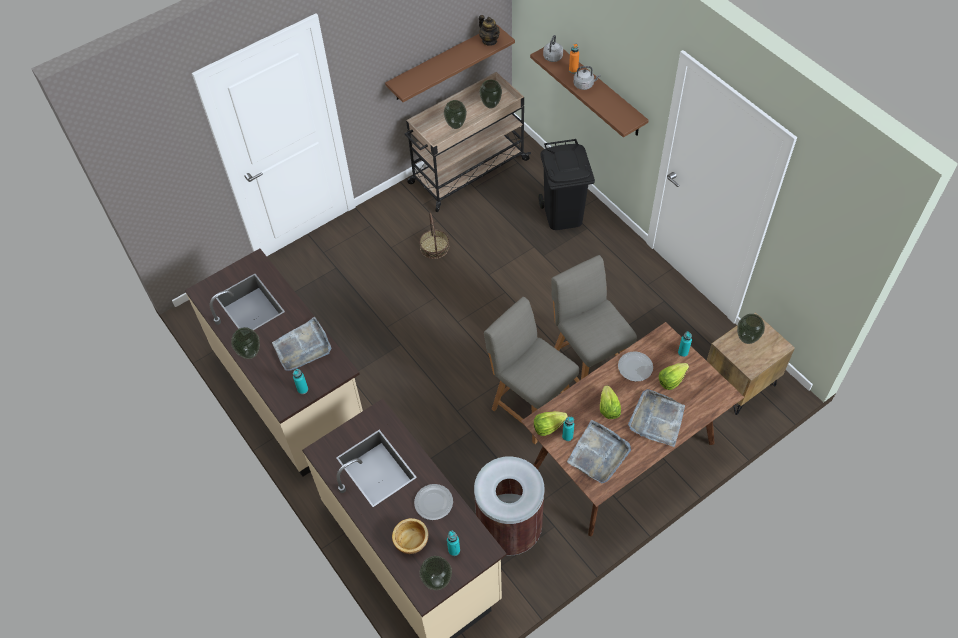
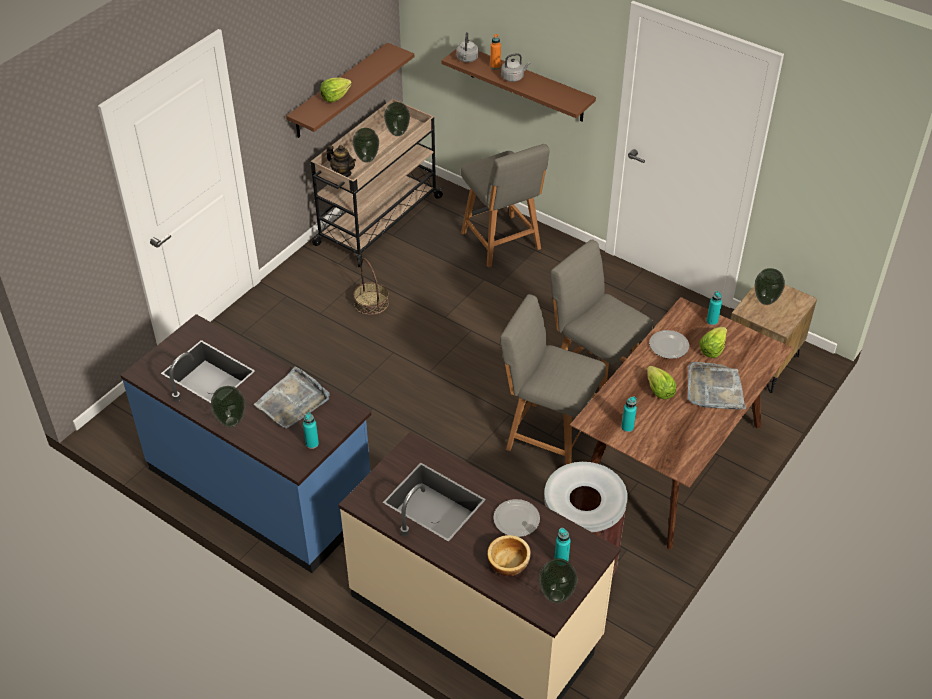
camera: 20 degrees left, 10 degrees down
(291, 392) = (261, 487): beige counter -> blue counter
(489, 41) = (386, 58): teapot -> teapot (342, 173)
(548, 427) = (602, 423): lettuce -> lettuce (335, 97)
(562, 215) = (502, 242): black trash can -> grey chair
(598, 454) = (668, 436): grey tray -> none

